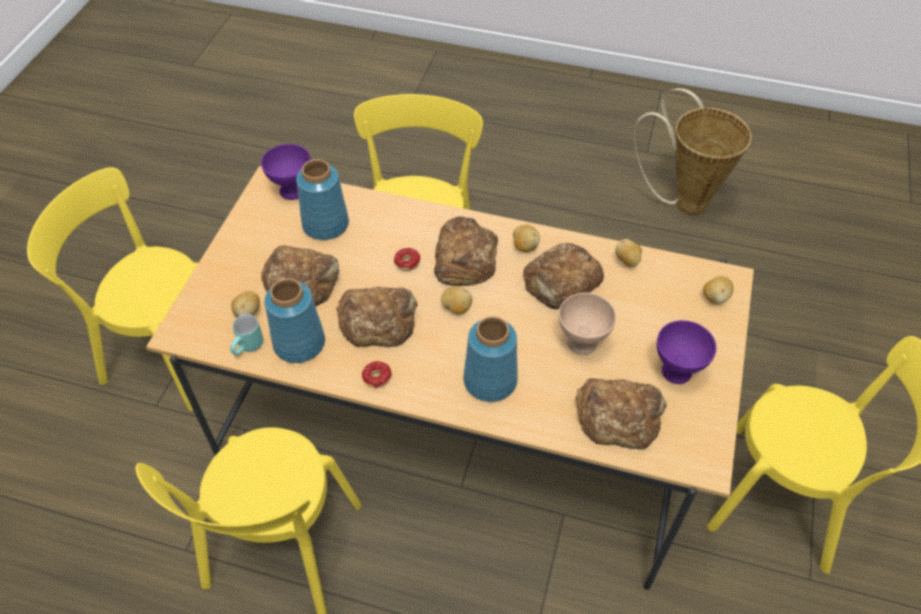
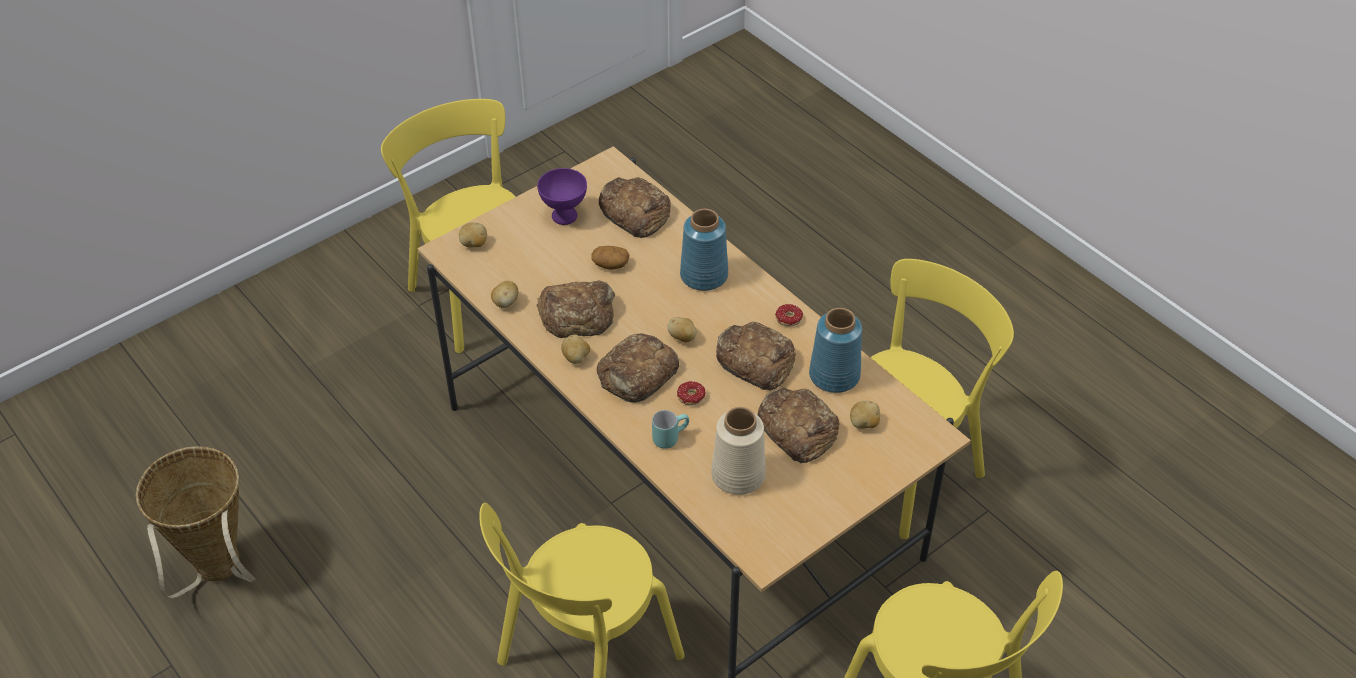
camera: 145 degrees left, 5 degrees down
(249, 348) = (879, 392): turquoise mug -> turquoise mug (669, 436)
(293, 191) = (746, 532): purple bowl -> none
(325, 225) = (739, 474): blue vase -> beige vase
(583, 344) = (610, 264): beige bowl -> potato

